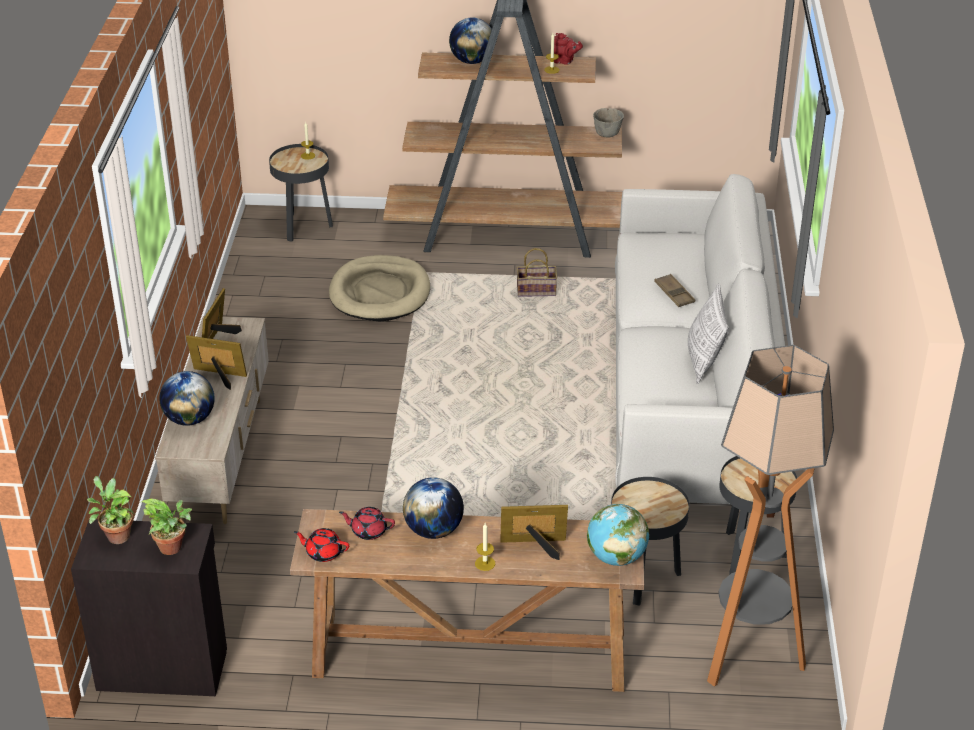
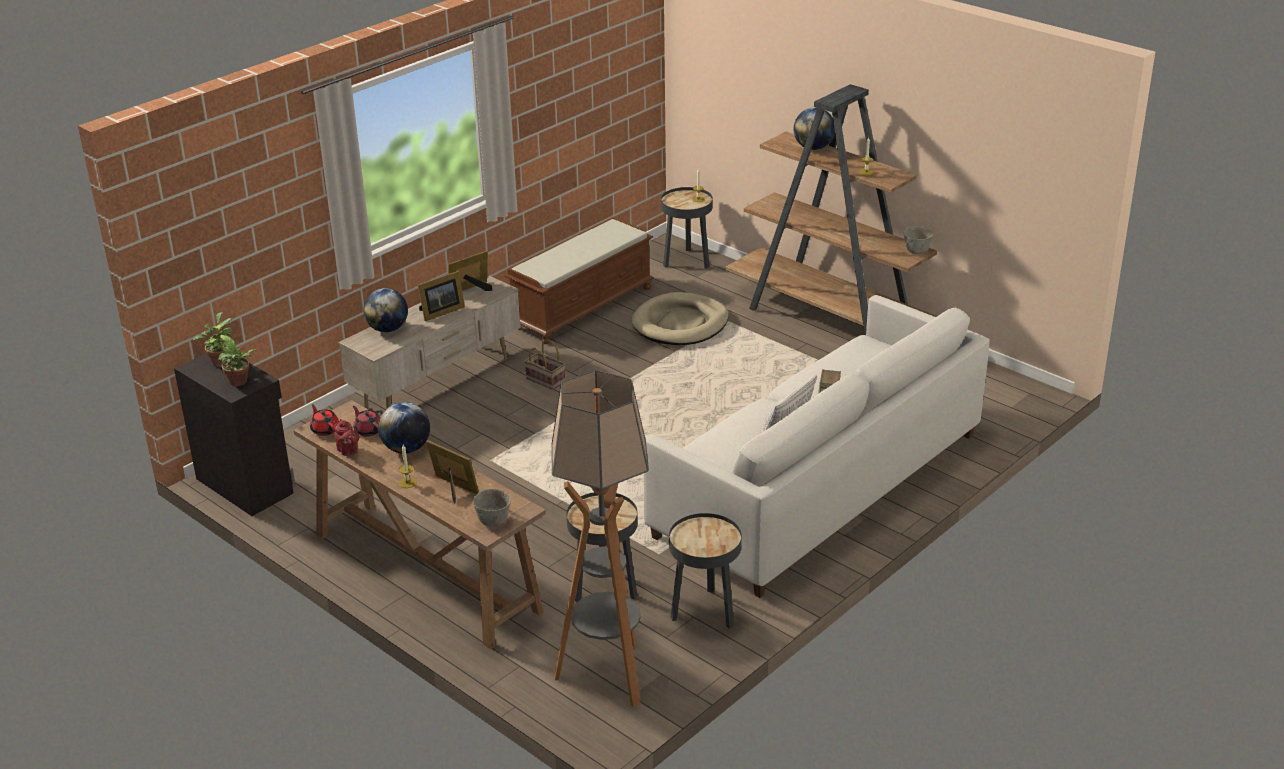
camera: 40 degrees right, 5 degrees down
(219, 377) = (440, 312): picture frame -> picture frame turned 90 degrees clockwise
(263, 315) = (582, 307): none -> brown bench
(537, 290) = (798, 367): basket -> basket (546, 380)
(564, 61) = (886, 170): red teapot -> red teapot (348, 451)
(616, 557) = (494, 521): globe -> grey bowl

